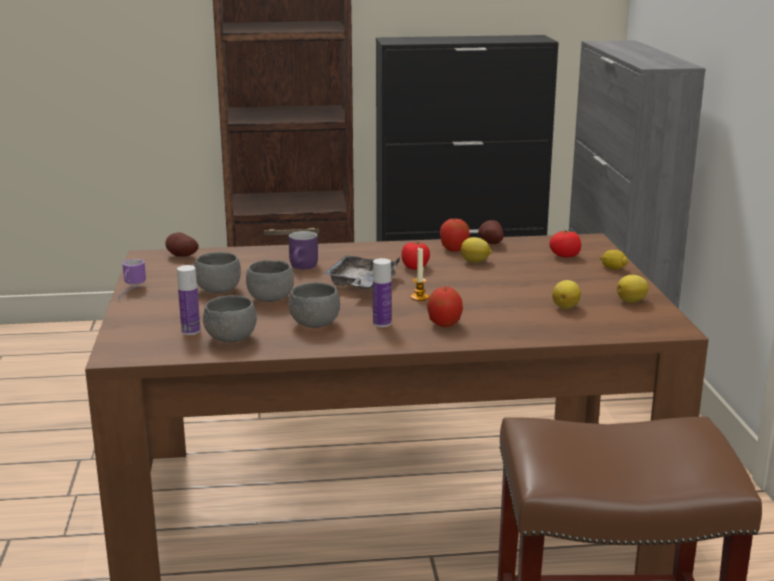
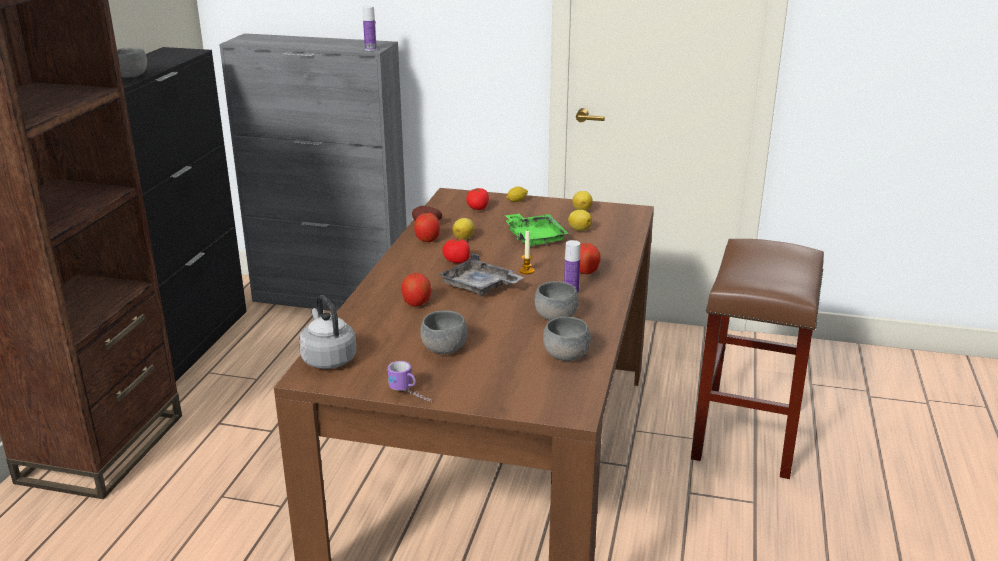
camera: 70 degrees left, 5 degrees up
(181, 256) = (328, 358): potato -> grey kettle
(191, 331) = (539, 372): bottle -> bottle (370, 49)
(270, 298) = (485, 328): grey bowl -> grey bowl (130, 76)
(304, 267) = (416, 303): purple mug -> apple
(515, 289) = (534, 237): none -> green tray

